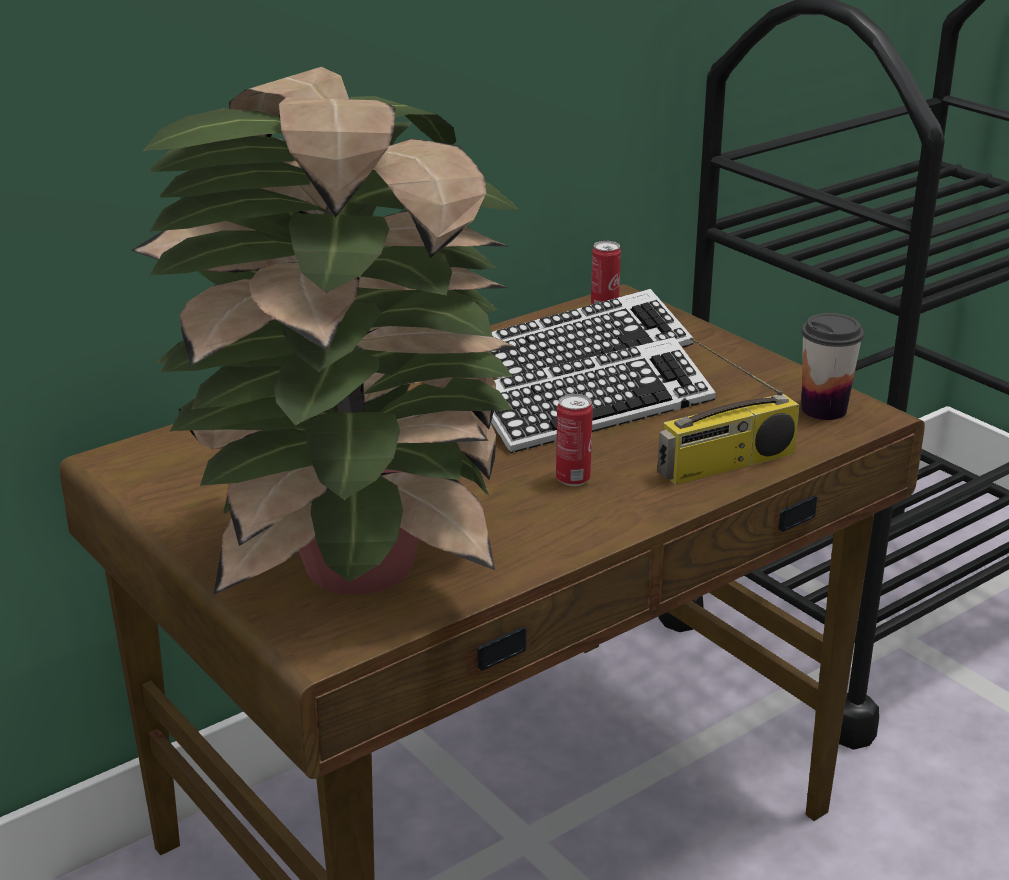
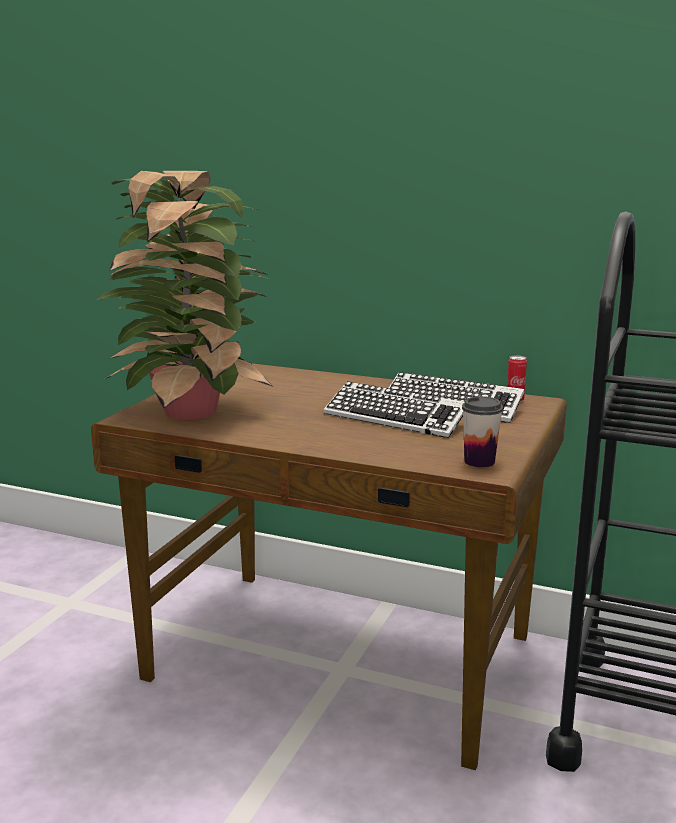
camera: 60 degrees right, 10 degrees down
(573, 479) = (314, 428): can -> none
(726, 465) = (374, 452): radio -> none

